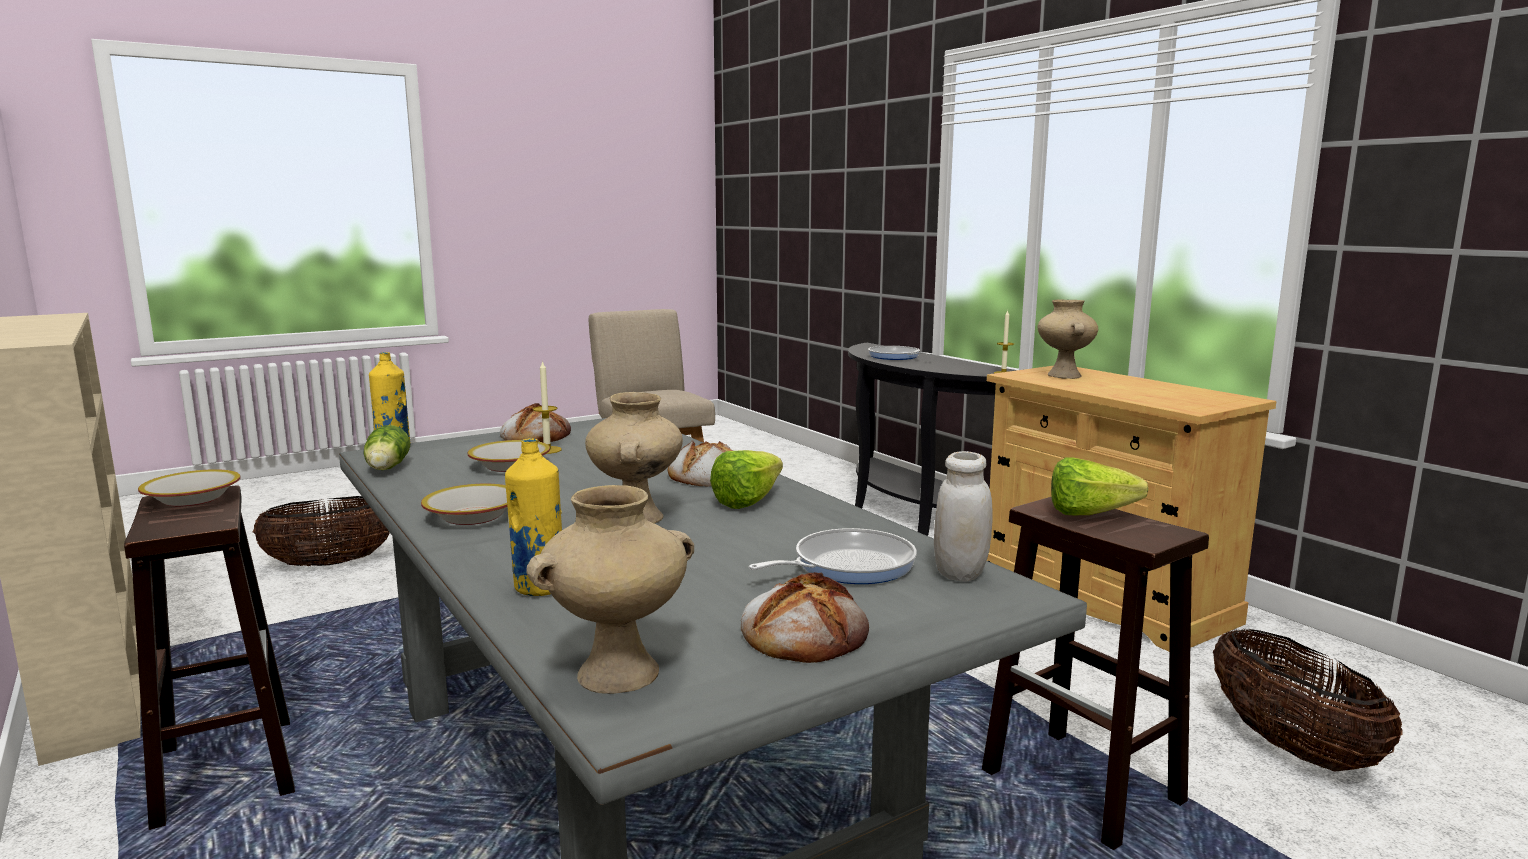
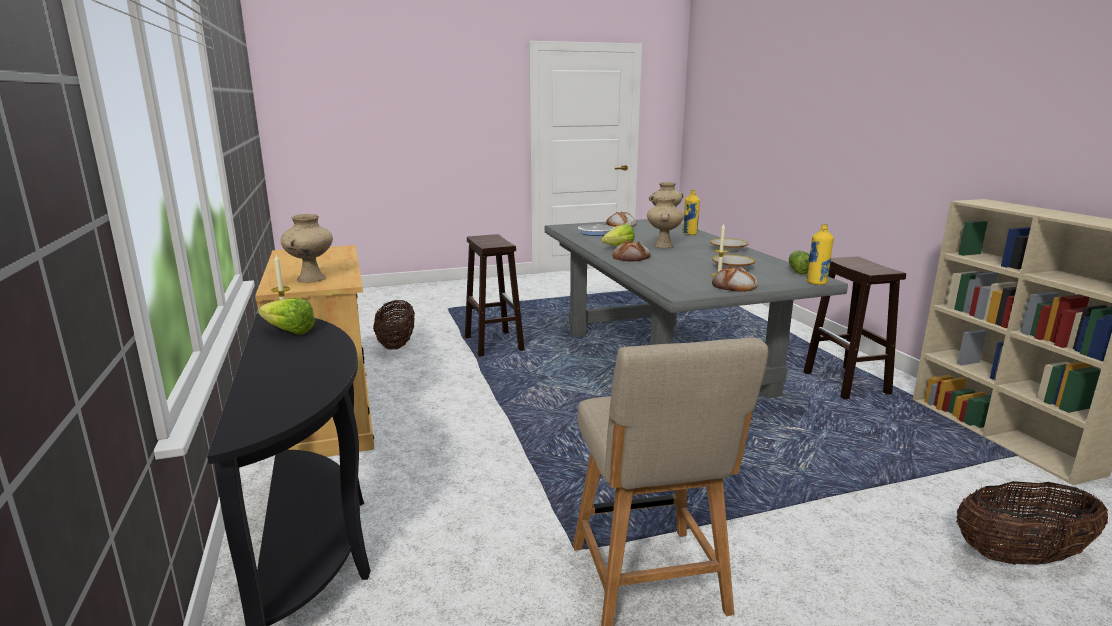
camera: 165 degrees left, 5 degrees up
(192, 499) = (875, 269): bowl -> none
(896, 357) = (302, 373): frying pan -> none
(960, 573) = (568, 229): white jar -> none
(1098, 515) = (489, 242): lettuce -> lettuce (286, 331)

